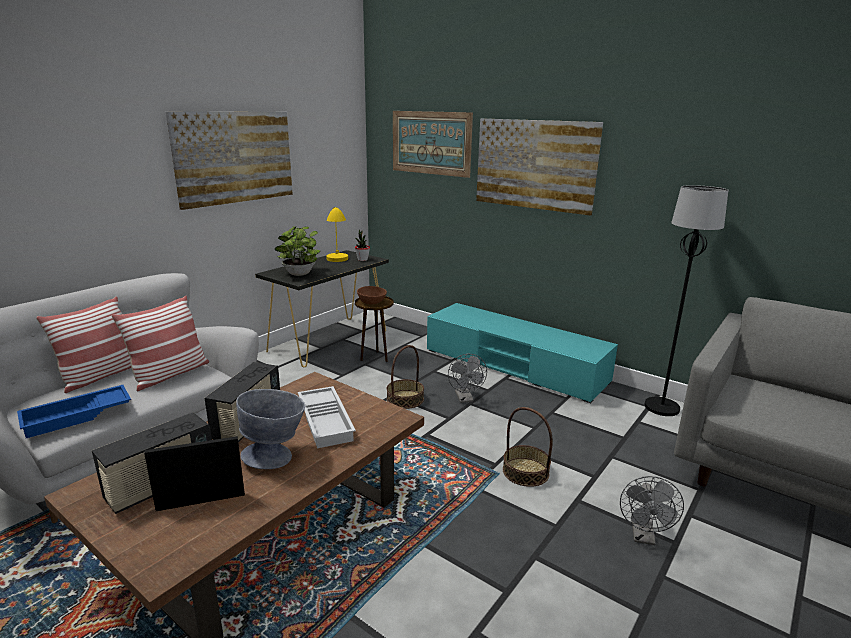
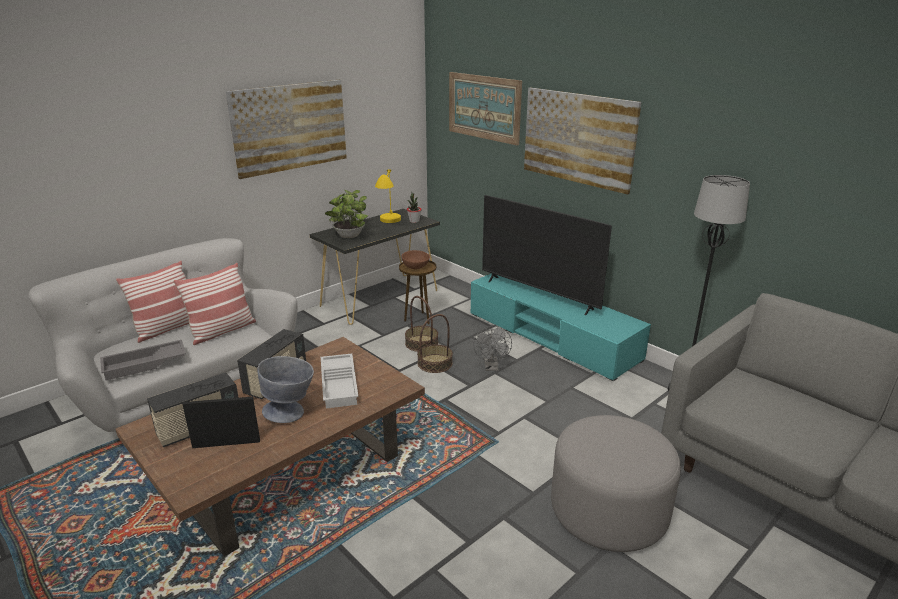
camera: 10 degrees right, 5 degrees up
(77, 417) = (144, 365): blue tray -> grey tray
(499, 324) = (538, 295): none -> television
(526, 472) = (523, 442): basket -> basket (421, 343)
(643, 536) = (609, 511): grey fan -> grey ottoman

